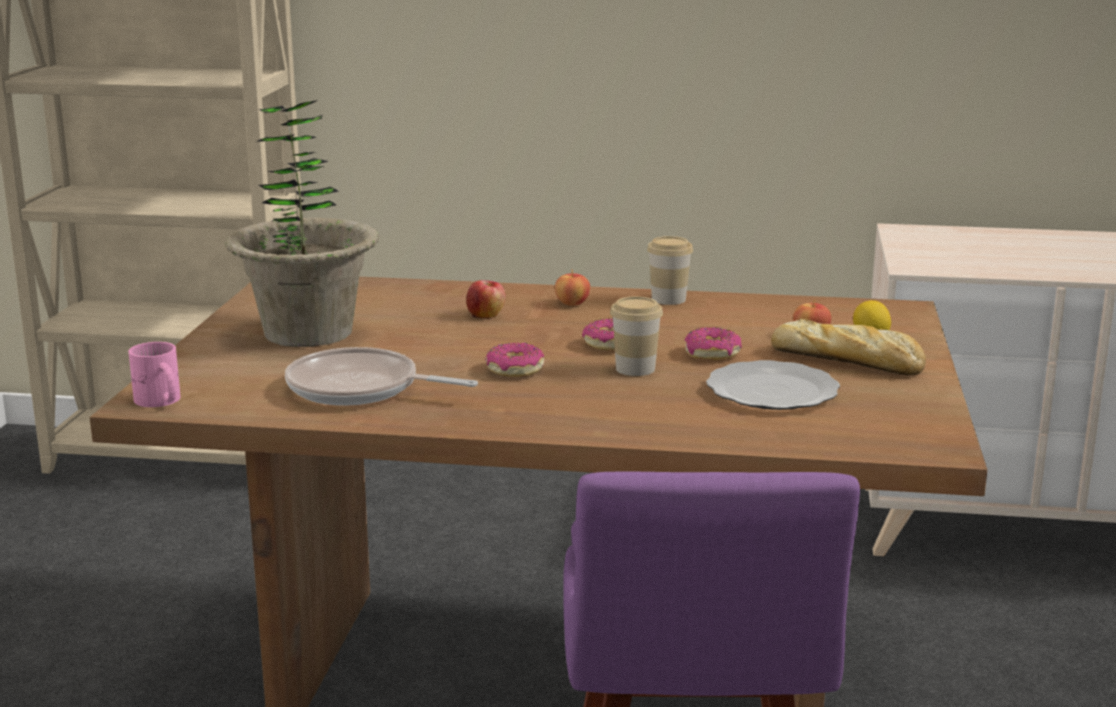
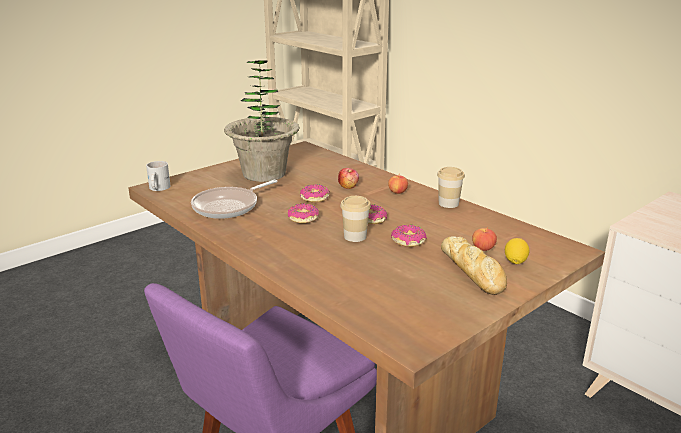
camera: 40 degrees right, 5 degrees up
(159, 402) = (157, 188): pink mug -> white mug
(360, 389) = (229, 206): frying pan -> frying pan turned 105 degrees counterclockwise
(470, 342) = (314, 198): none -> donut
(774, 391) = (395, 274): plate -> none

